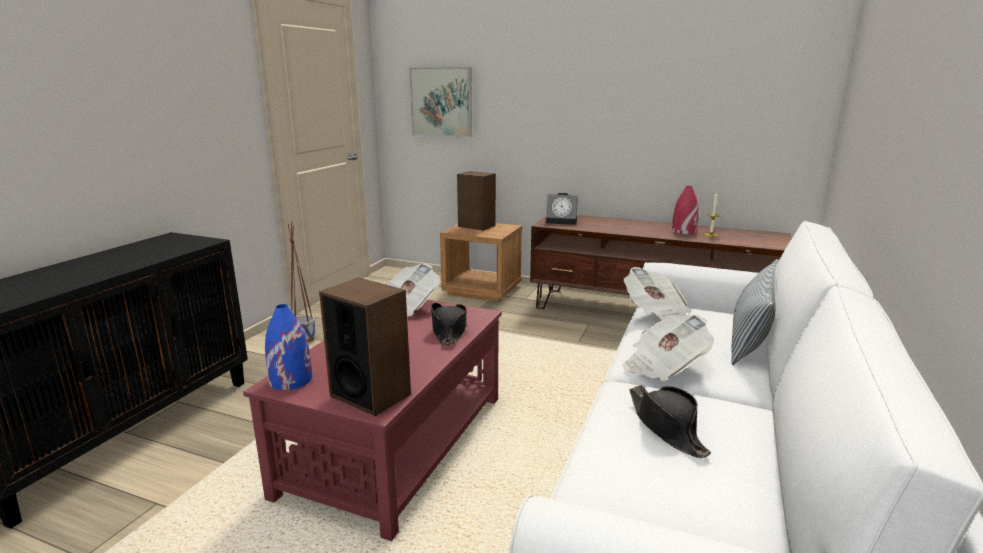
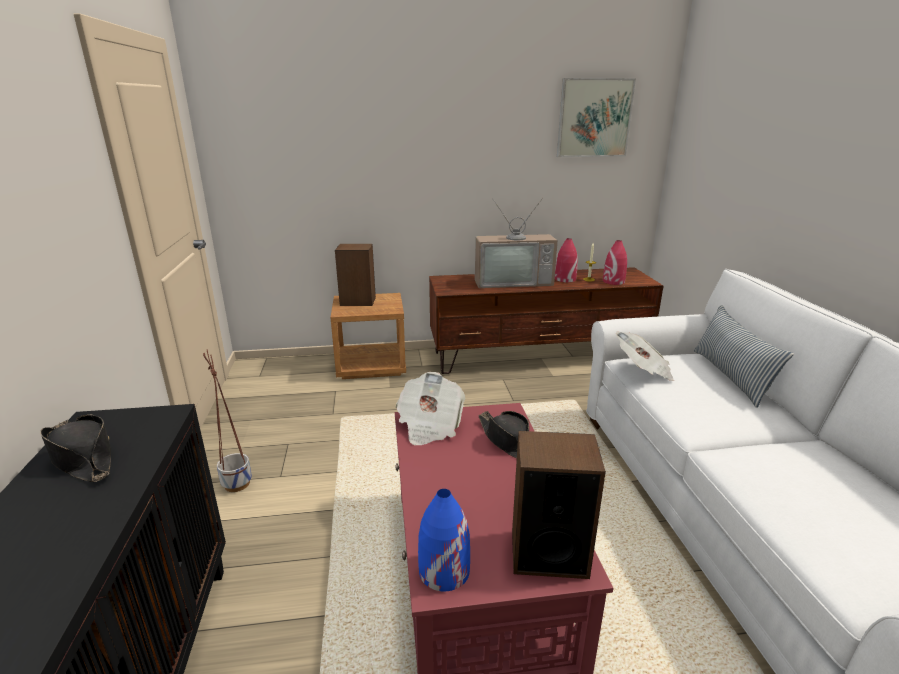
camera: 30 degrees left, 5 degrees up
(441, 102) = (293, 169): picture -> picture (594, 118)
(562, 221) = (455, 285): alarm clock -> none
(624, 226) = (513, 281): none -> television
(664, 366) = (715, 424): newspaper -> none
(666, 427) = (805, 487): black hat -> black hat (82, 457)
(737, 240) = (613, 281): none -> red vase

